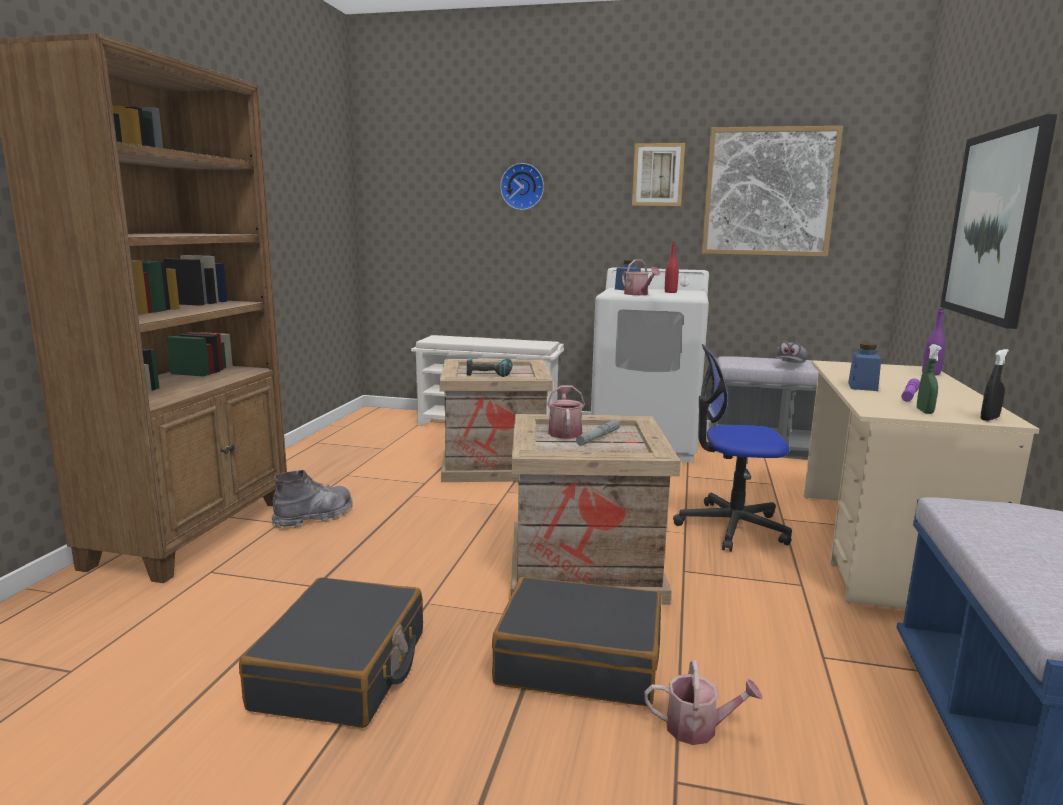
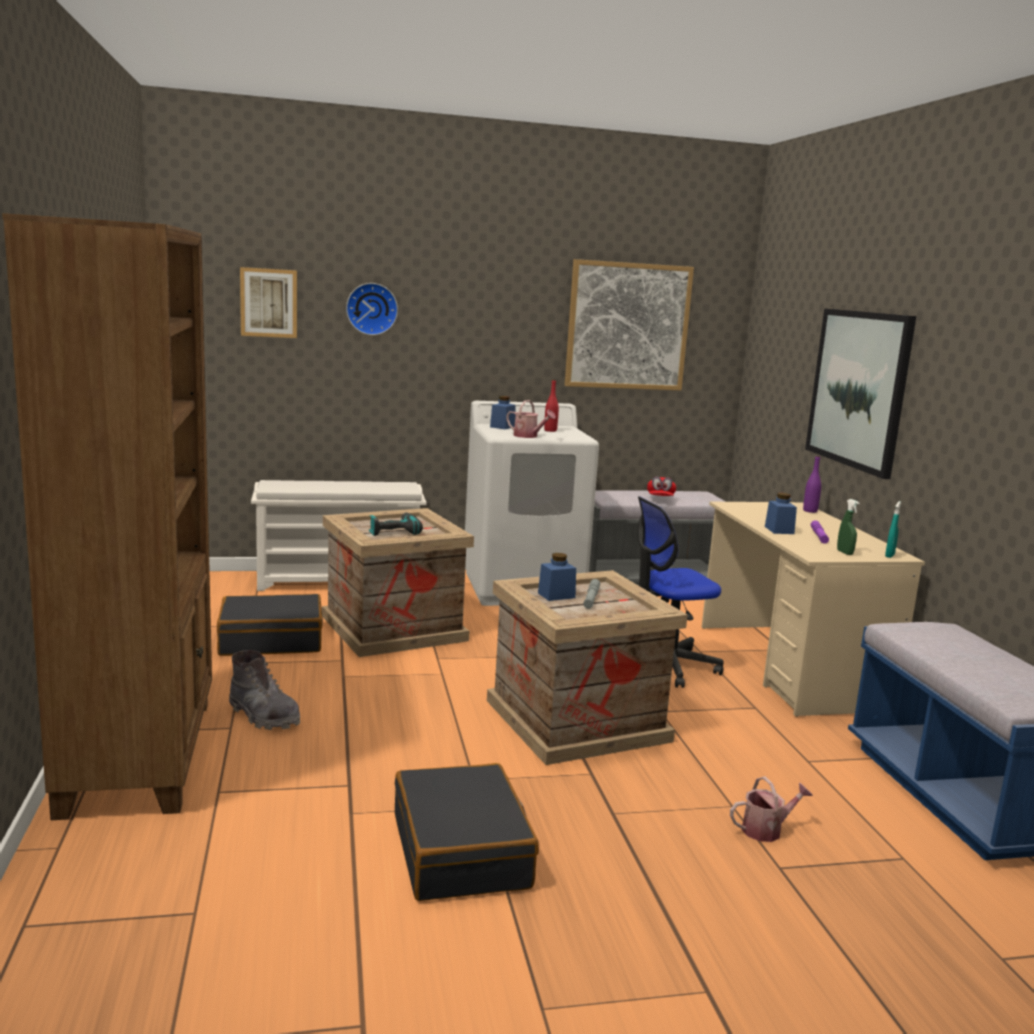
camera: 25 degrees left, 0 degrees up
(314, 517) = (264, 716): grey boot -> grey boot turned 105 degrees clockwise
(564, 432) = (556, 595): watering can -> blue jar
(579, 660) = (644, 800): black suitcase -> black suitcase (271, 640)
(658, 175) = (521, 303): picture -> picture (269, 302)
(790, 365) = (660, 499): grey cap -> red cap
(989, 419) = (889, 555): black spray bottle -> turquoise spray bottle

